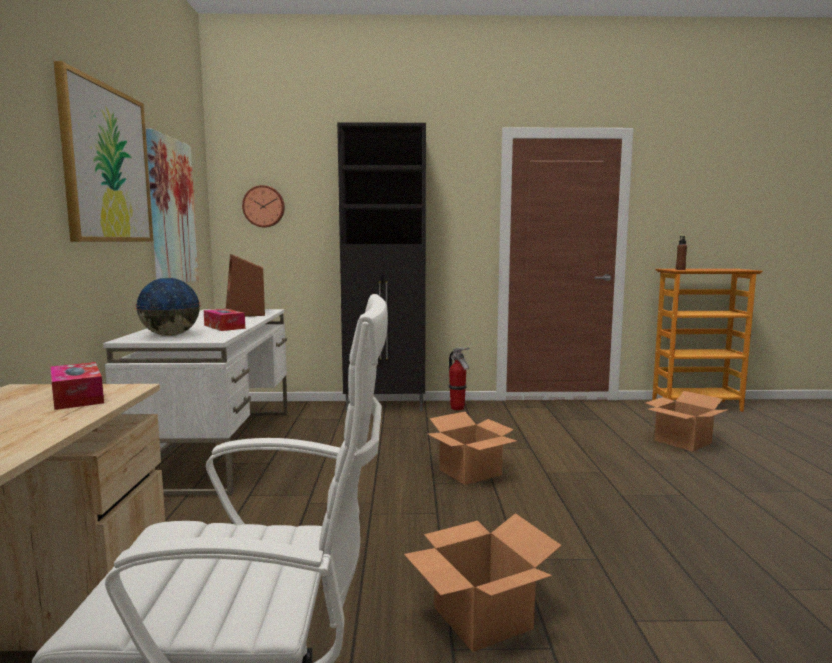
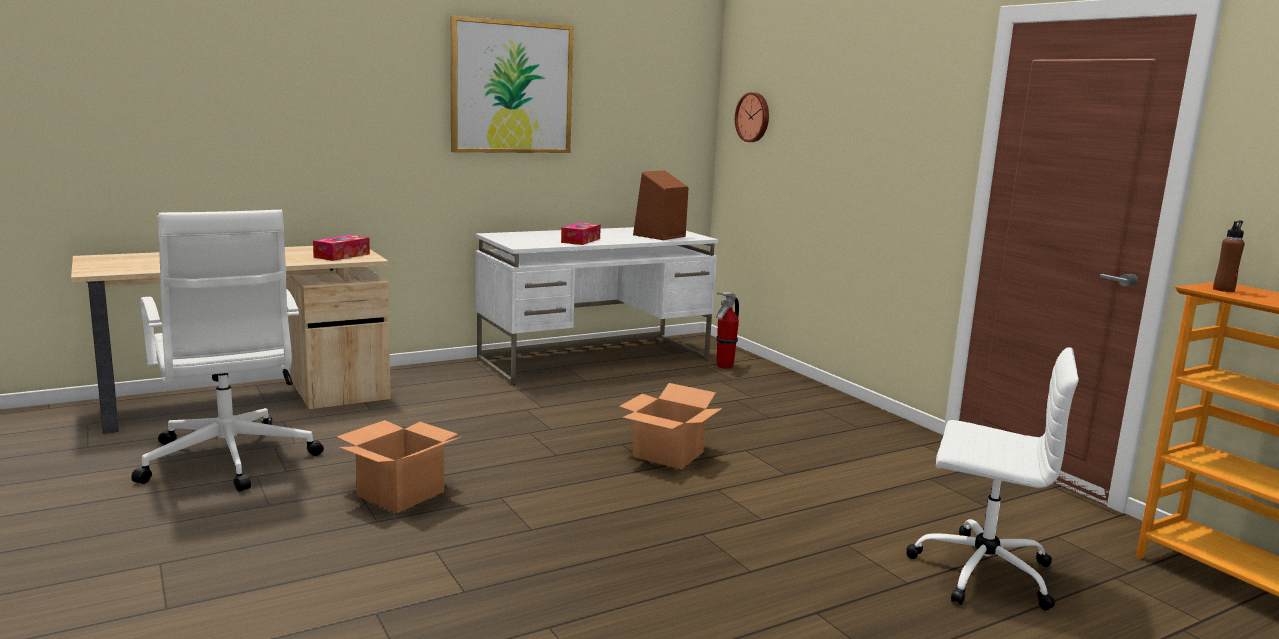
camera: 60 degrees right, 5 degrees up
(170, 335) = (523, 237): globe -> none
(172, 212) = (623, 123): picture -> none
(386, 407) = (806, 389): black cabinet -> none
(457, 408) = (866, 421): fire extinguisher -> fire extinguisher (724, 366)
(683, 442) = (980, 571): cardboard box -> white office chair

